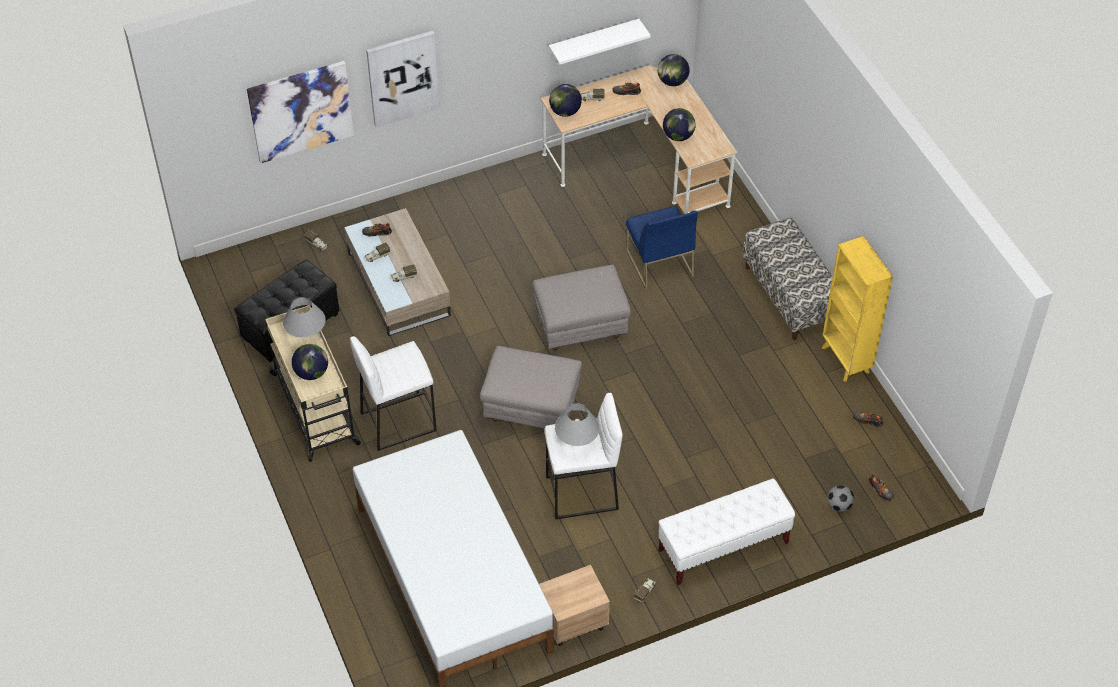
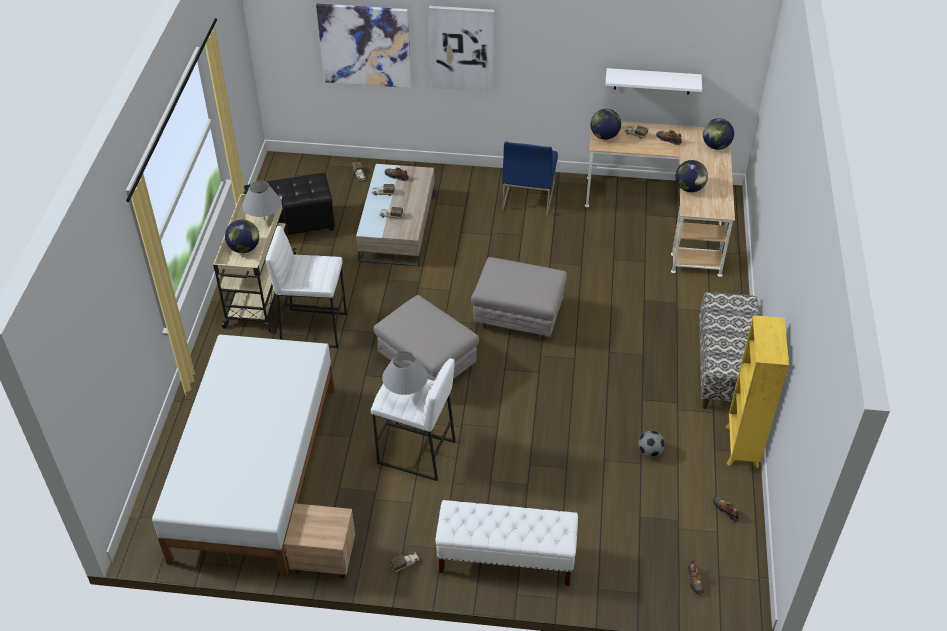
camera: 30 degrees right, 5 degrees down
(658, 263) = (624, 295): blue chair -> blue chair (528, 196)
(839, 506) = (643, 575): football -> football (650, 452)

